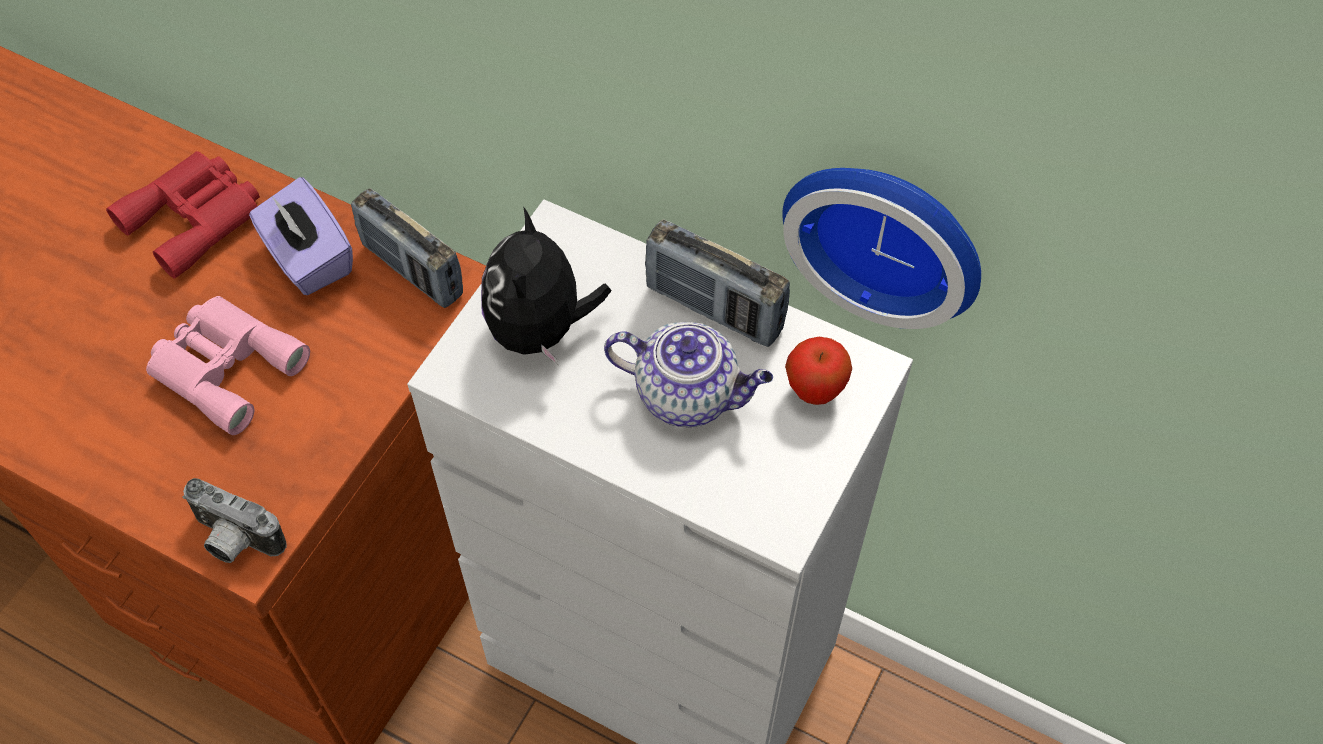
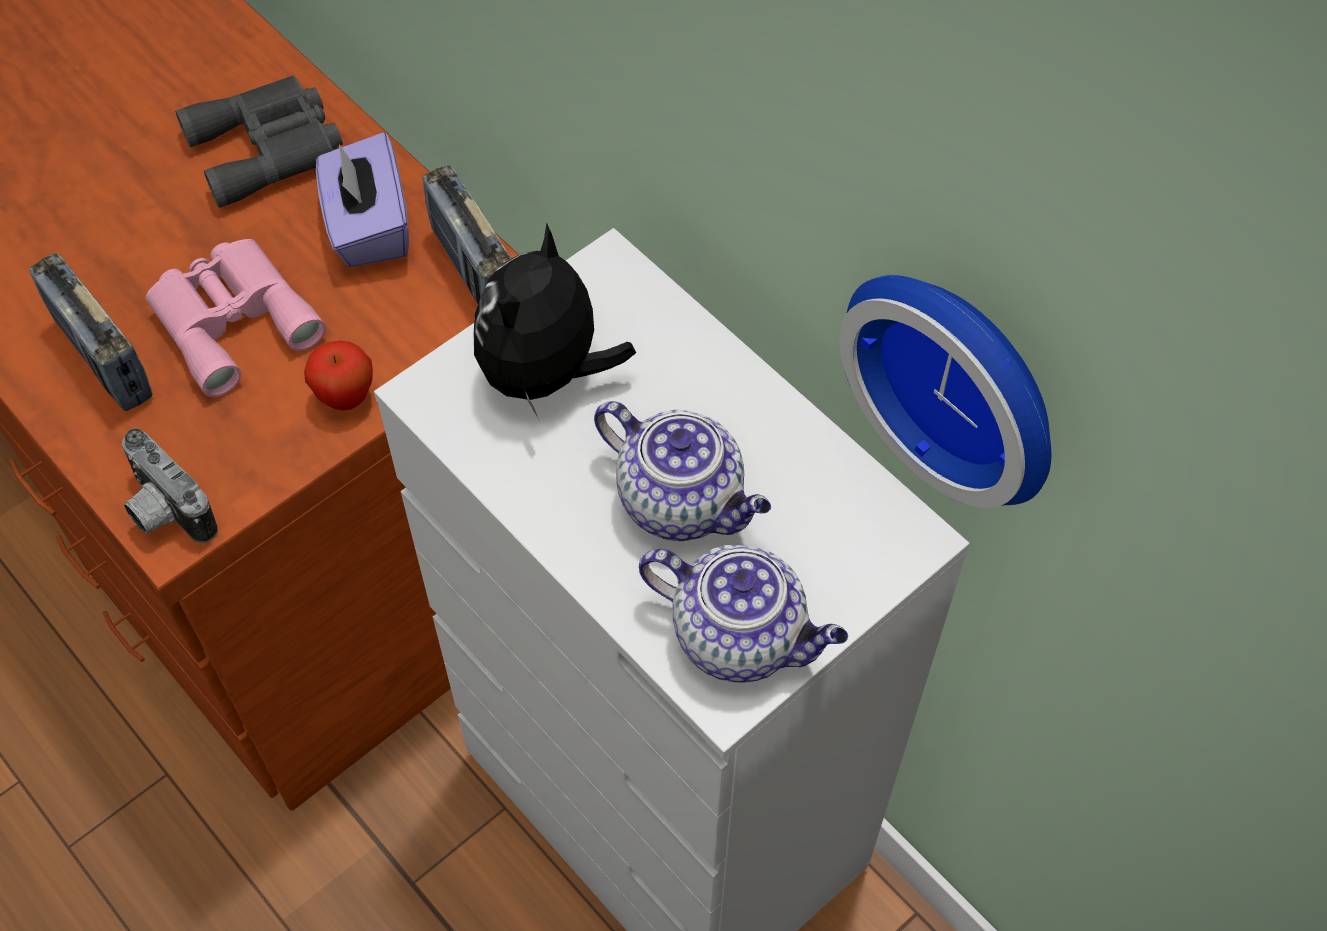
camera: 20 degrees right, 0 degrees up
(196, 217) = (270, 148): red binoculars -> grey binoculars
(714, 308) = (755, 411): radio -> radio (103, 359)
(776, 482) = (741, 636): none -> teapot
(814, 391) = (833, 544): apple -> apple (346, 398)

